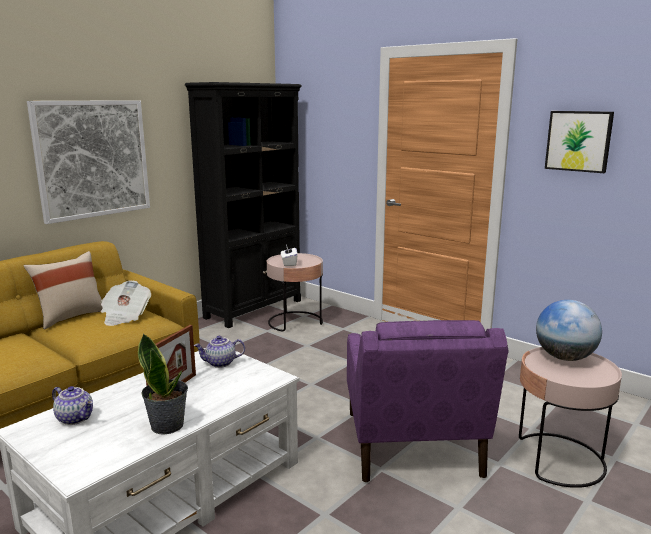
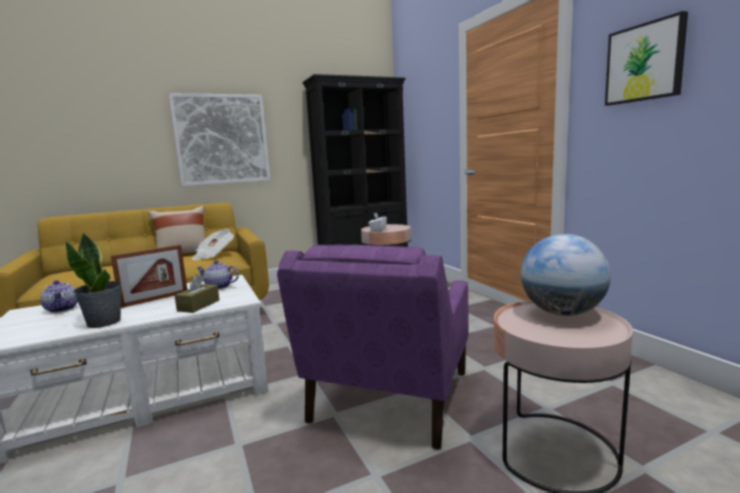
camera: 25 degrees right, 5 degrees down
(240, 390) = (198, 305): none -> brown tissue box

